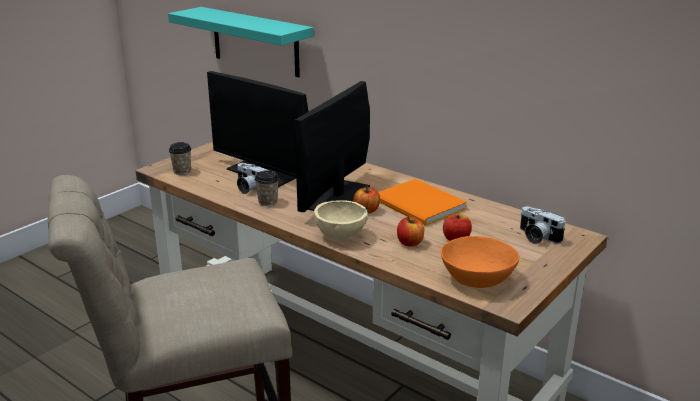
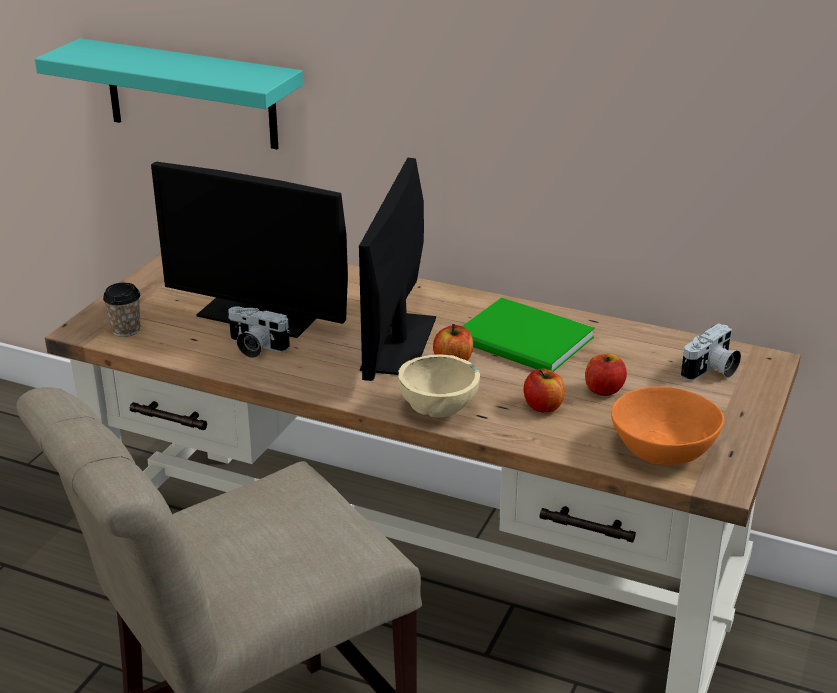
camera: 15 degrees left, 5 degrees up
(268, 202) = (296, 367): cup -> none
(419, 205) = (525, 341): orange book -> green book
(537, 237) = (711, 371): camera -> camera turned 75 degrees counterclockwise

